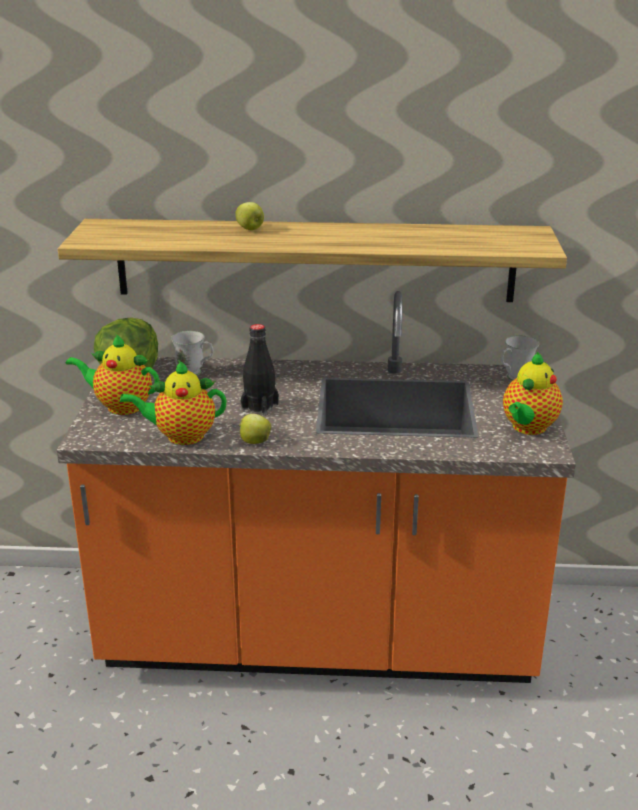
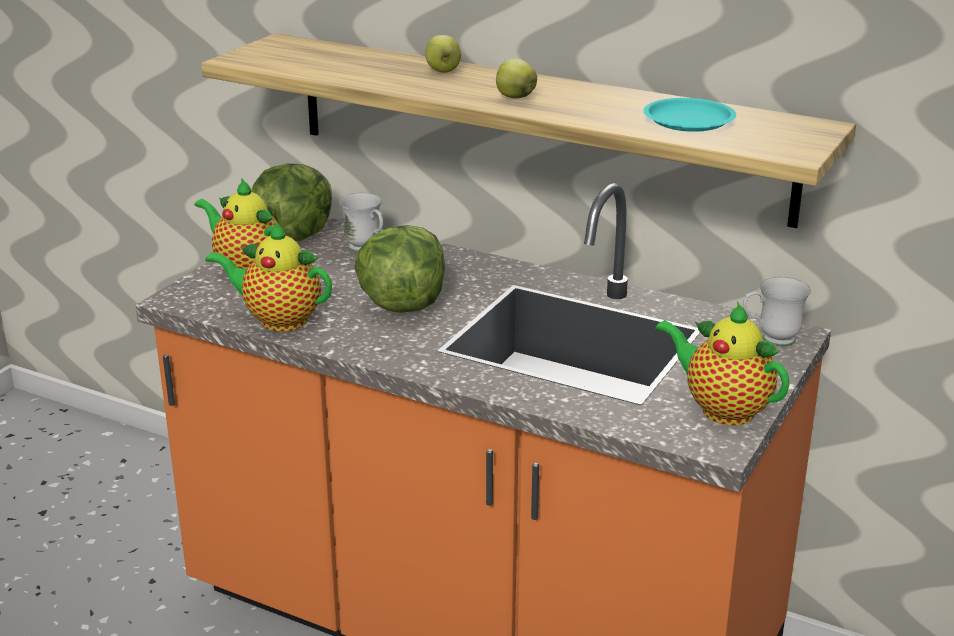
camera: 25 degrees right, 0 degrees up
(254, 442) = (353, 345): apple -> apple (514, 97)
(260, 406) = (402, 304): black bottle -> lettuce
(454, 239) = (688, 121): none -> turquoise plate
(528, 428) = (722, 409): teapot -> teapot turned 75 degrees clockwise

